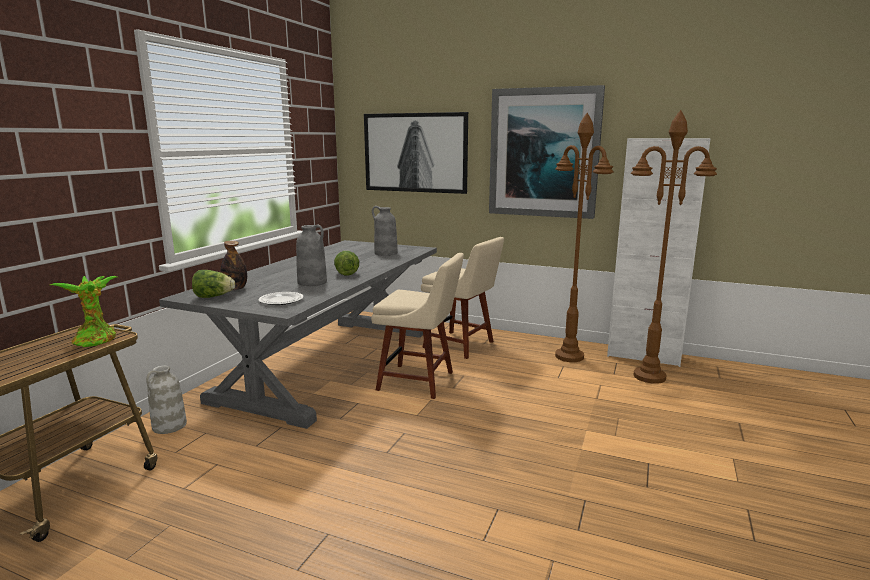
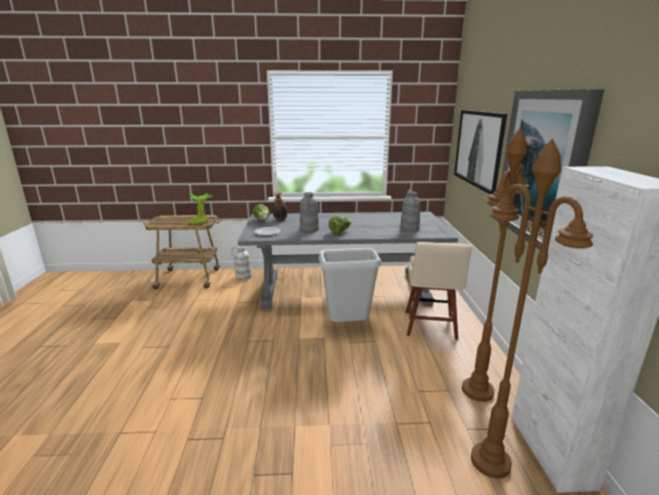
camera: 65 degrees right, 5 degrees up
(419, 381) = (347, 326): beige chair -> grey trash can

